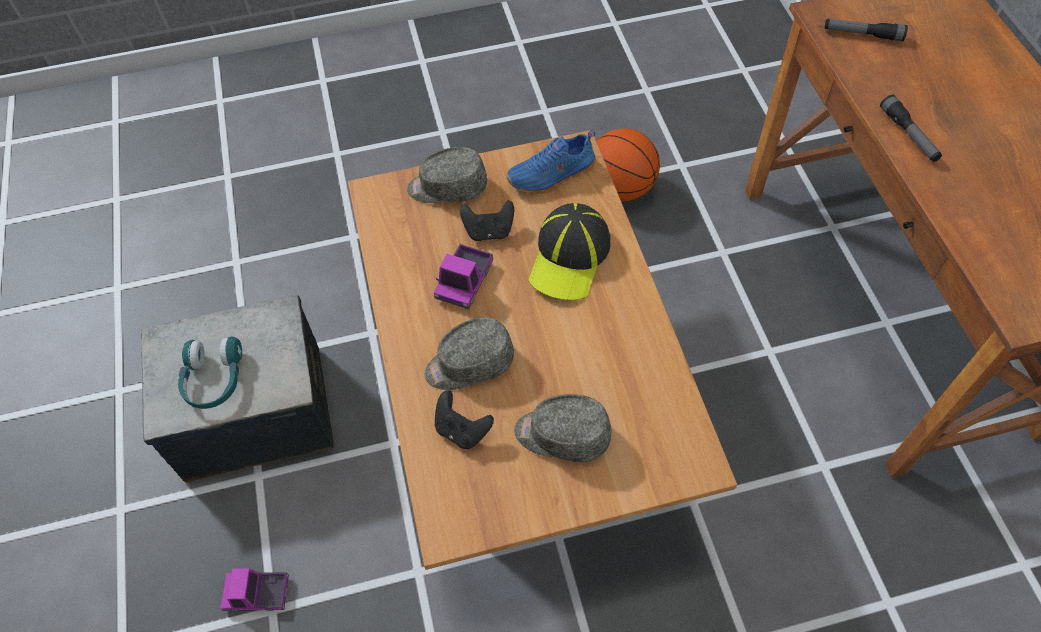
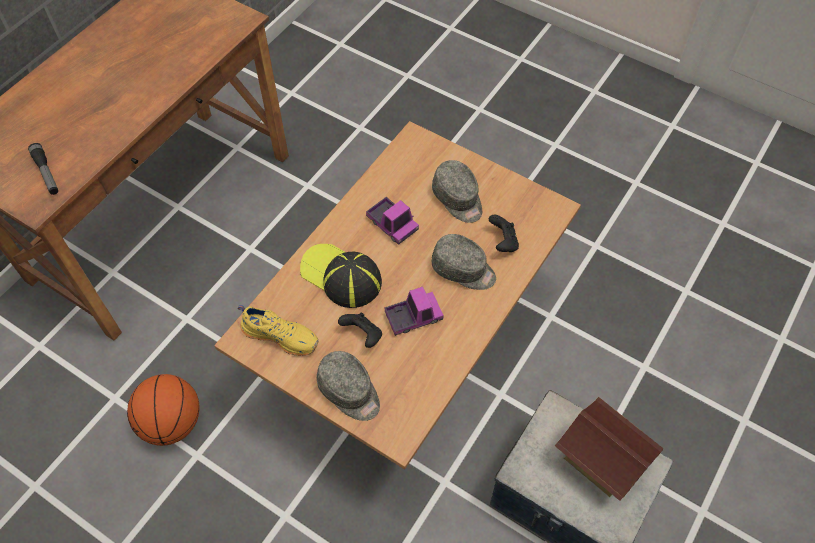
camera: 135 degrees left, 0 degrees up
(214, 380) = (600, 462): turquoise headphones -> toy house
(257, 594) = (646, 382): toy truck -> toy truck (392, 224)
(552, 176) = (281, 335): blue shoe -> yellow shoe
(569, 257) = (341, 276): cap -> cap turned 120 degrees counterclockwise
(908, 135) = (138, 109): flashlight -> none

